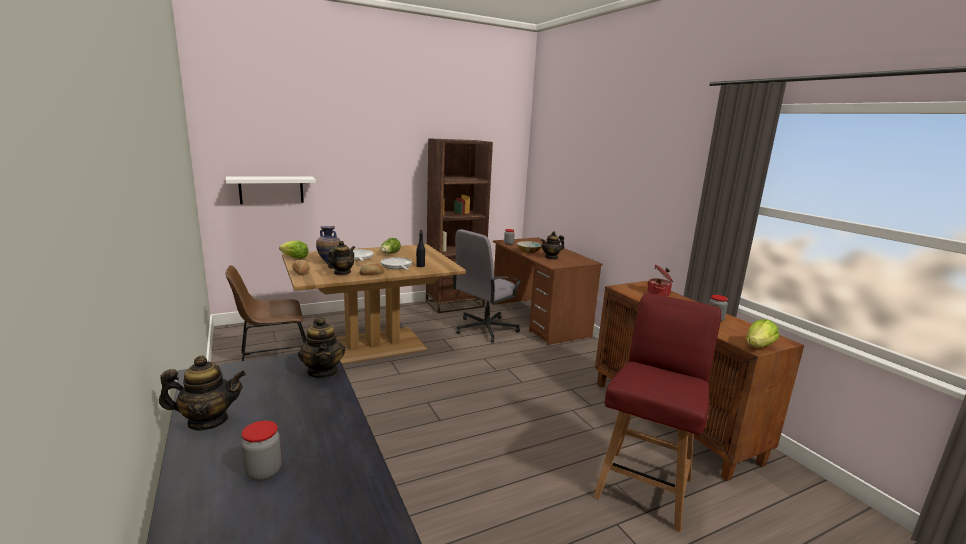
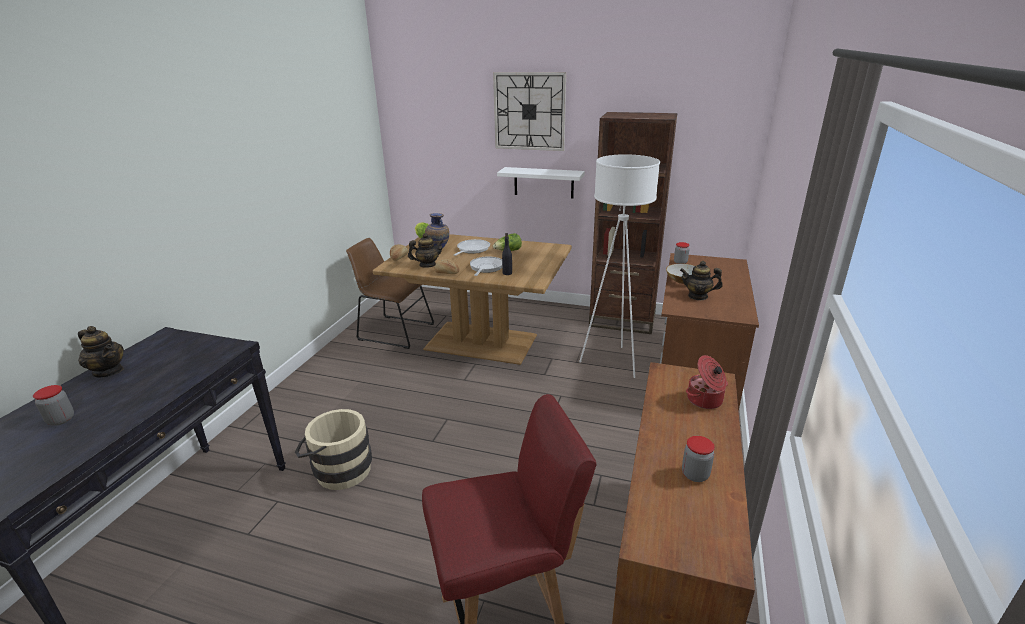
camera: 45 degrees right, 10 degrees up
(271, 189) = (441, 166): white shelf -> white shelf (543, 182)
(323, 371) = (211, 361): teapot -> none
(363, 137) = (529, 111): none -> wall clock
(394, 475) = (338, 470): none -> beige bucket
(485, 329) = (612, 362): grey office chair -> white floor lamp
(758, 347) = (656, 547): lettuce -> none

